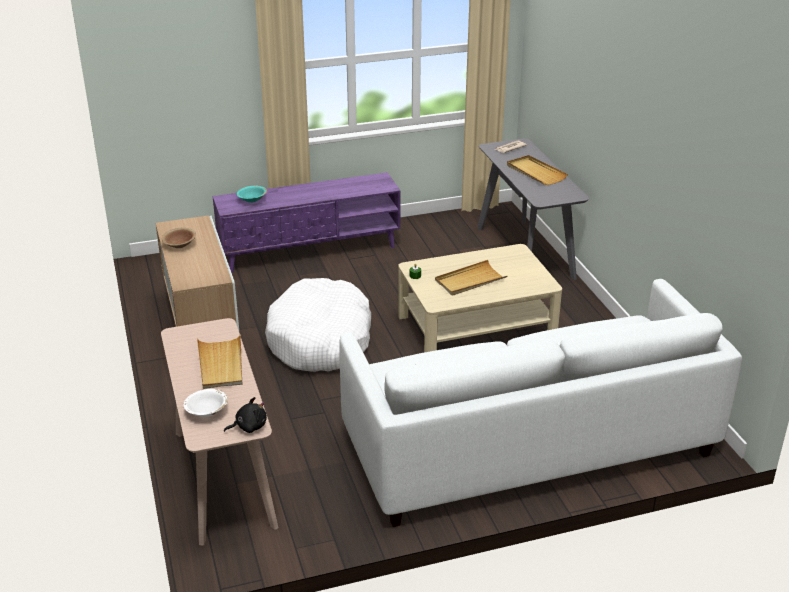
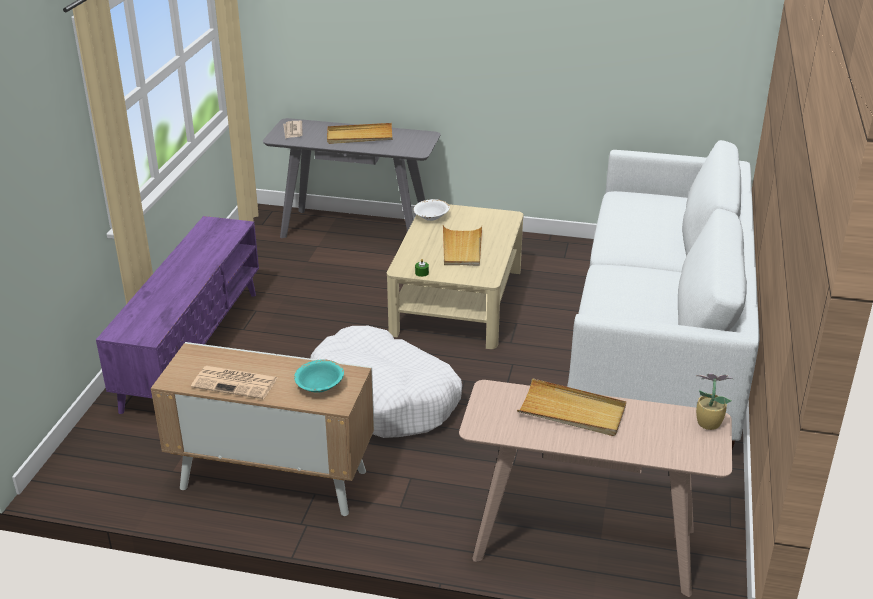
camera: 60 degrees left, 0 degrees up
(179, 245) = (236, 383): brown bowl -> newspaper
(206, 411) = (661, 444): white bowl -> white bowl (431, 217)
(249, 426) = (707, 423): black plush toy -> potted plant
(252, 200) = (148, 314): turquoise bowl -> turquoise bowl (319, 386)

